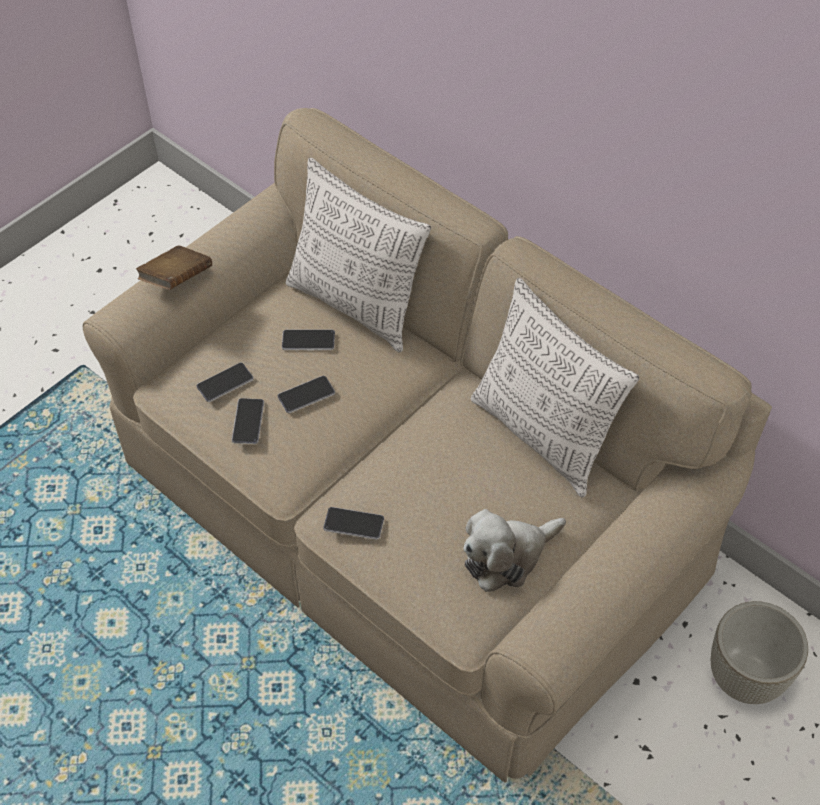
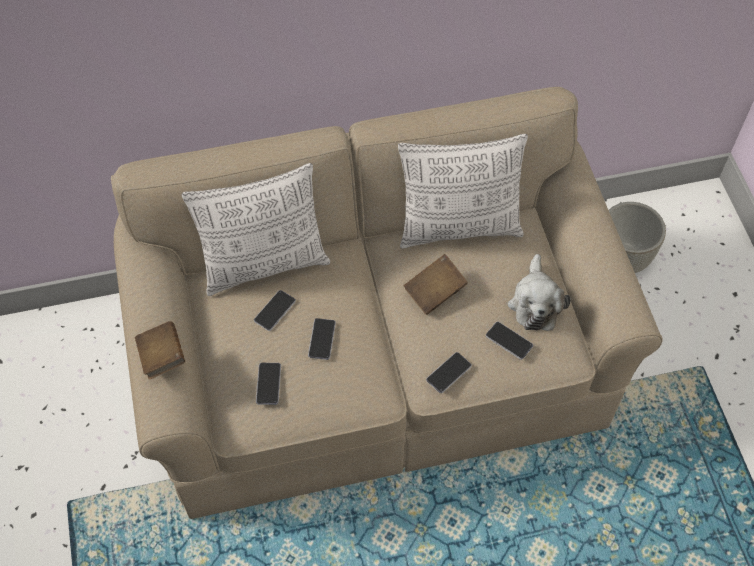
camera: 55 degrees left, 5 degrees up
(248, 422) = (315, 388): phone -> phone (509, 341)
(440, 457) = (434, 292): none -> brown book

